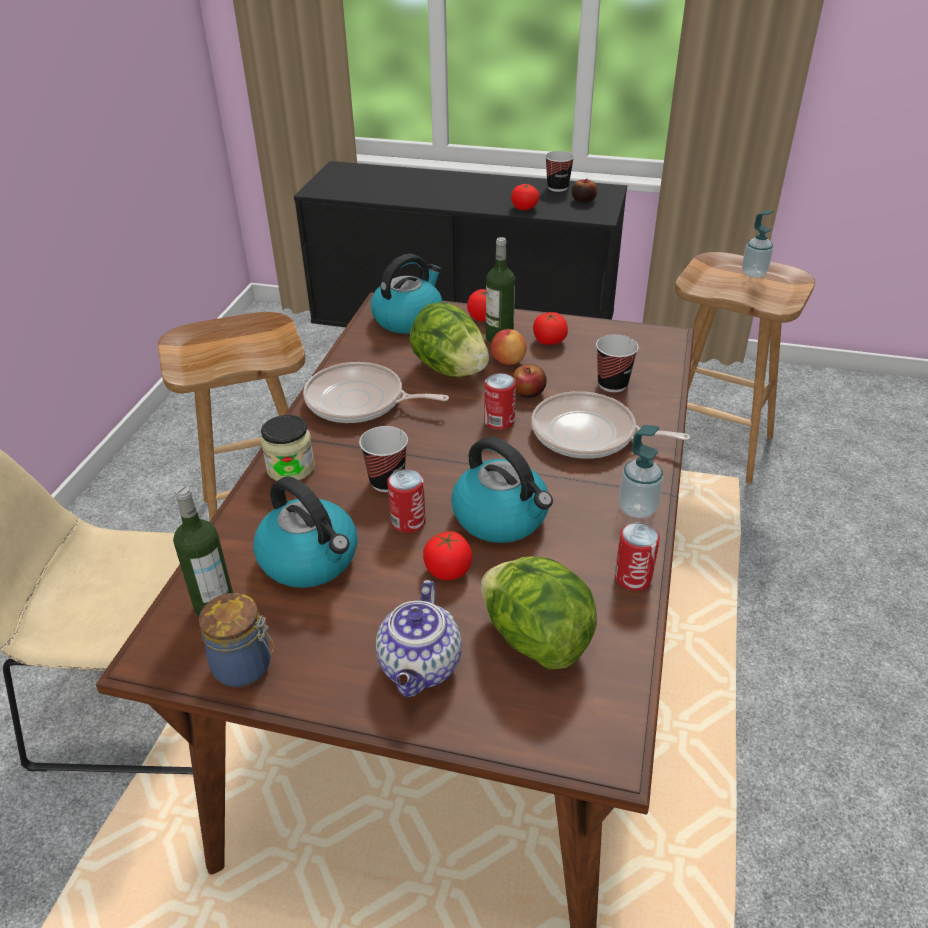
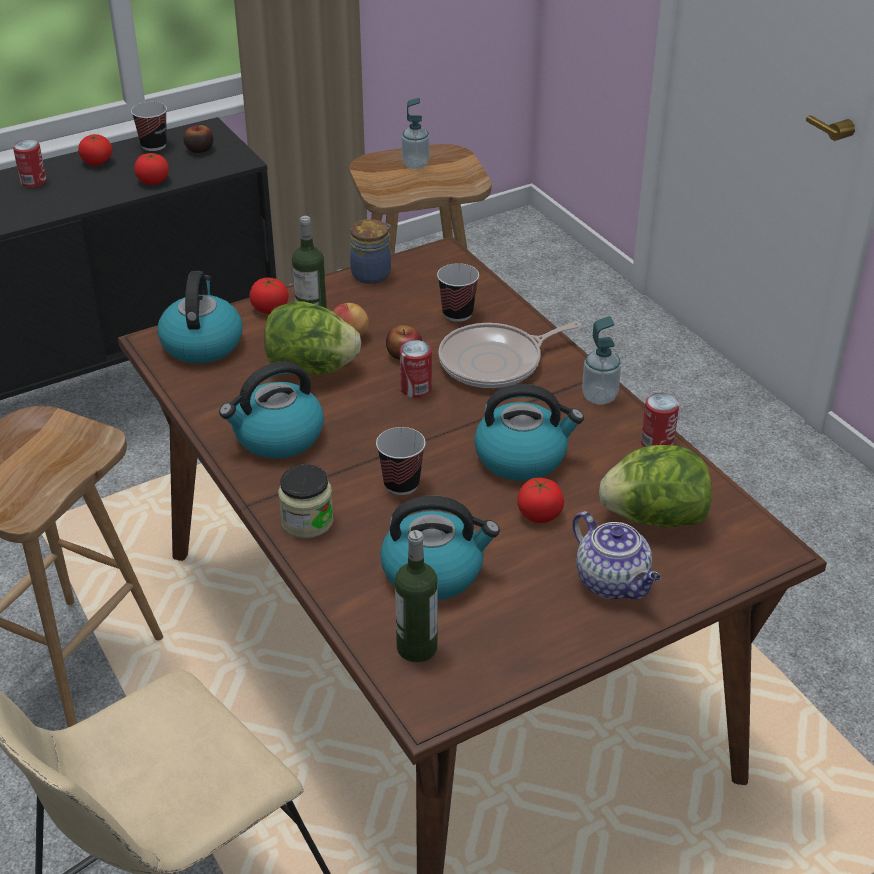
camera: 45 degrees left, 0 degrees up
(245, 667) = (503, 665): jar -> jar (372, 274)
(360, 401) = (277, 437): frying pan -> kettle
(408, 521) = (462, 501): can -> can (33, 181)
(549, 341) = (357, 302): tomato -> tomato (97, 162)

